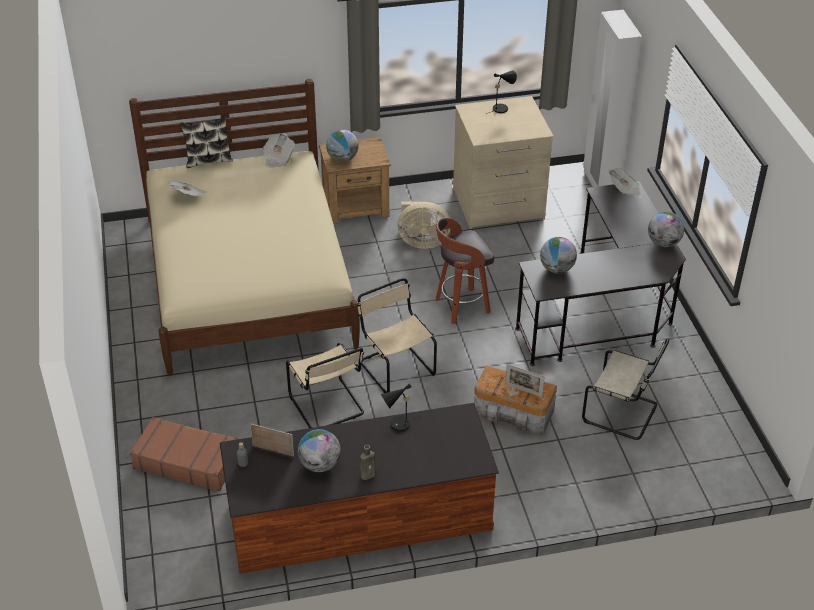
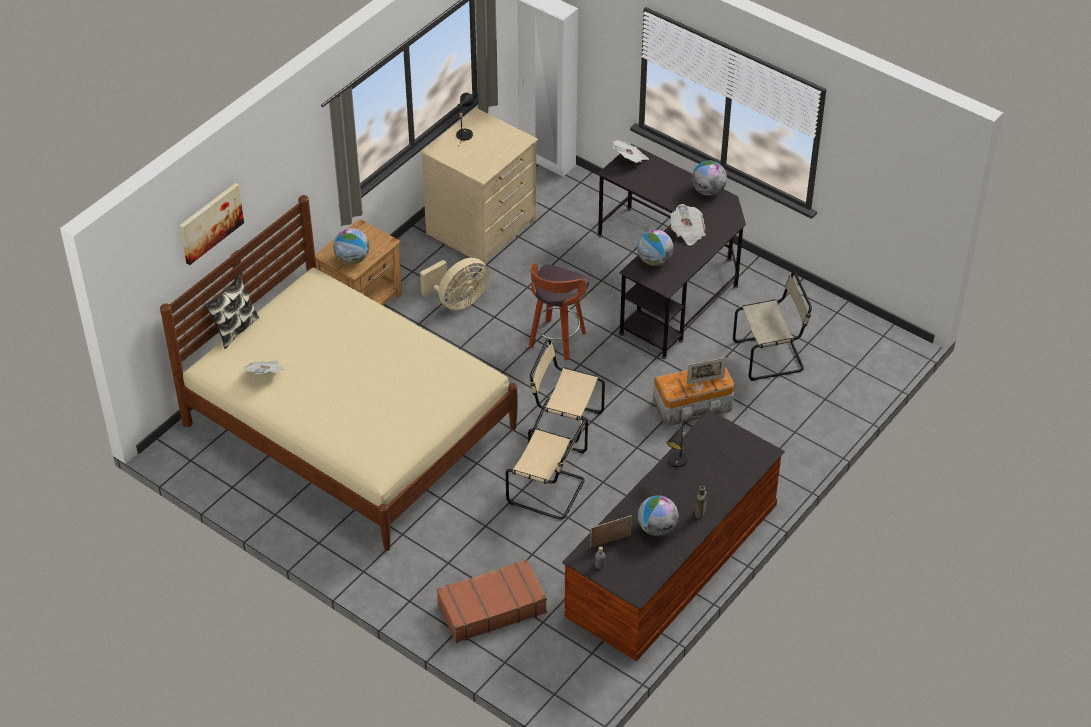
camera: 40 degrees left, 5 degrees up
(200, 52) = (210, 222): none -> picture
(278, 159) = (300, 292): newspaper -> newspaper (687, 232)

